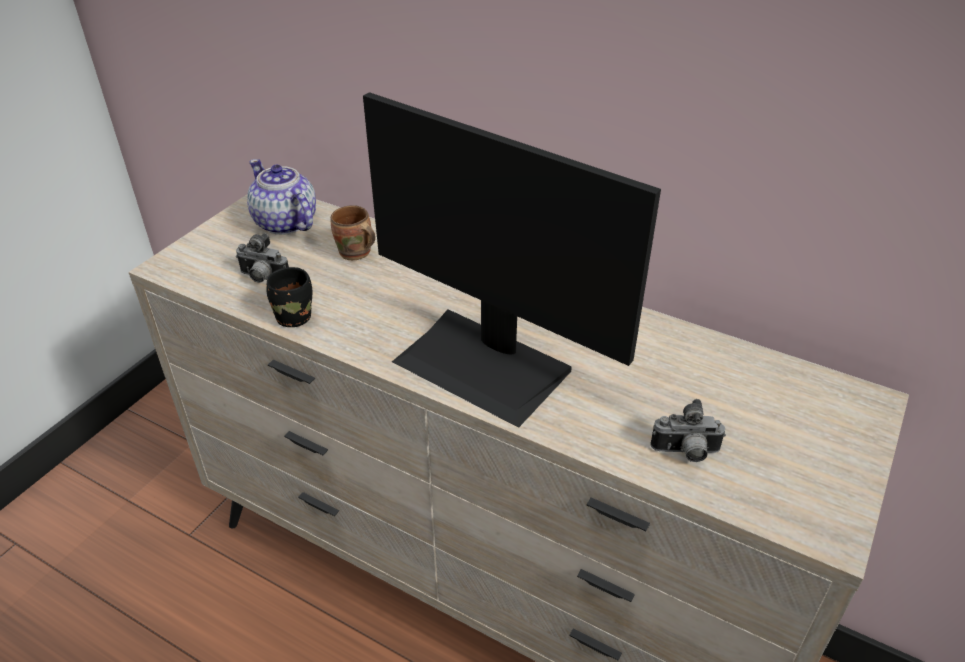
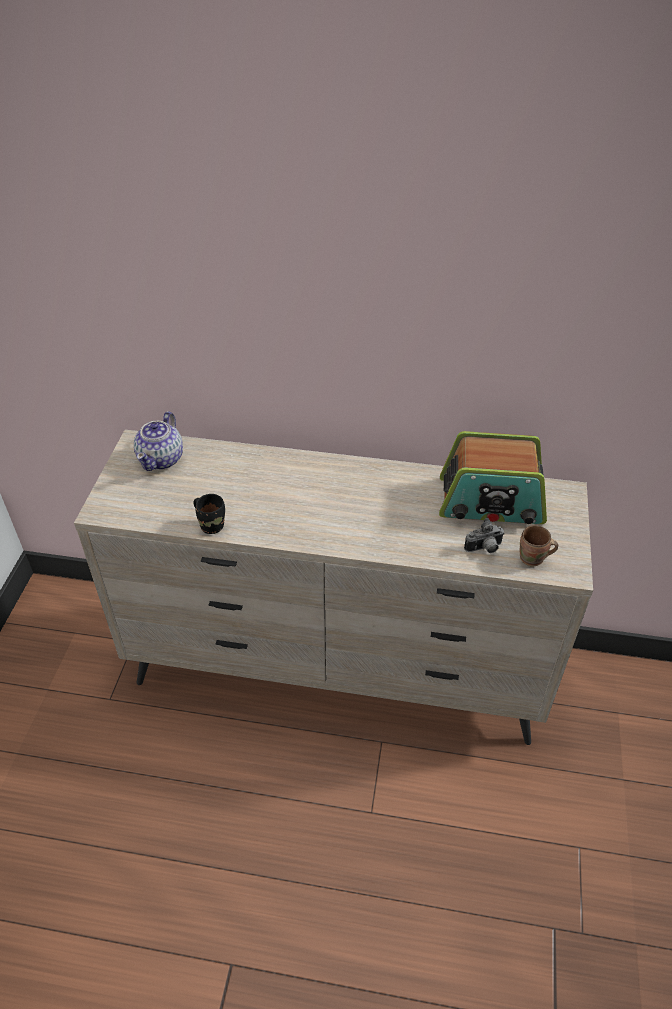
camera: 20 degrees left, 5 degrees up
(262, 278) = (173, 504): camera -> none
(285, 223) = (162, 459): teapot -> teapot turned 105 degrees counterclockwise
(355, 254) = (225, 471): brown mug -> brown mug (533, 559)
(484, 364) = (349, 526): monitor -> none
(728, 384) = (491, 502): none -> radio

